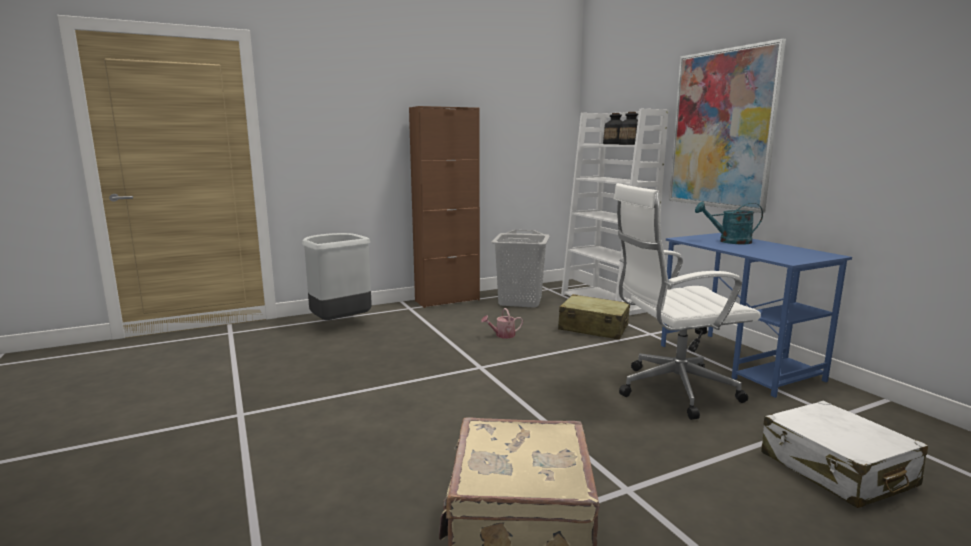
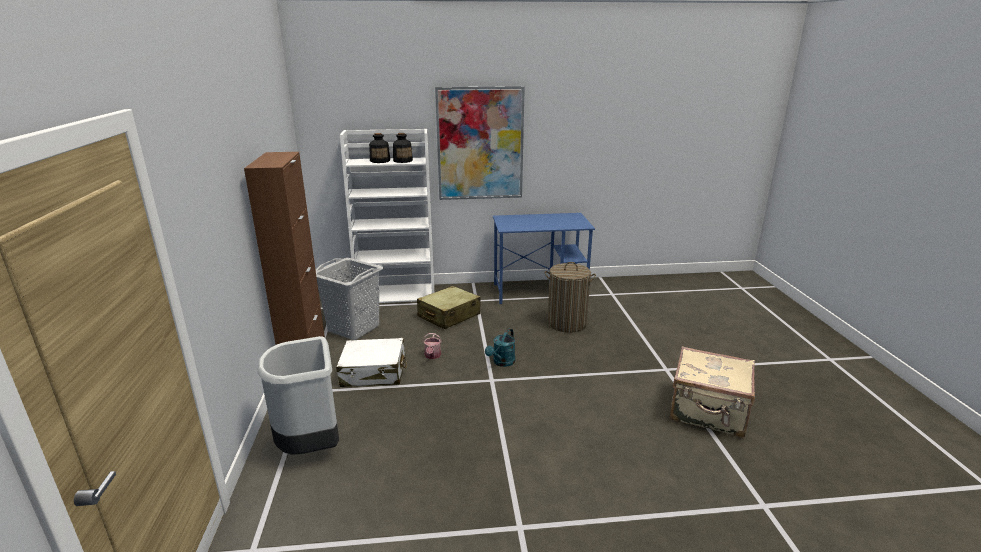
camera: 70 degrees left, 10 degrees up
(671, 391) = (566, 323): white office chair -> laundry basket
(729, 241) = (524, 221): turquoise watering can -> turquoise watering can (502, 363)
(836, 469) = (657, 314): white suitcase -> white suitcase (374, 372)

